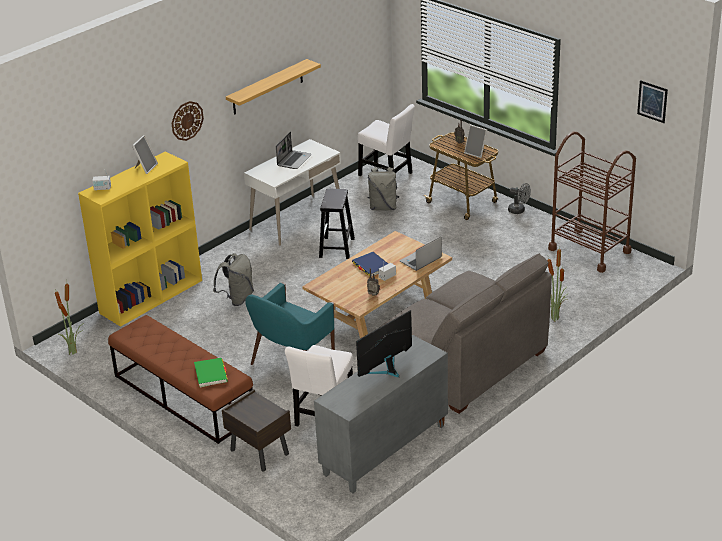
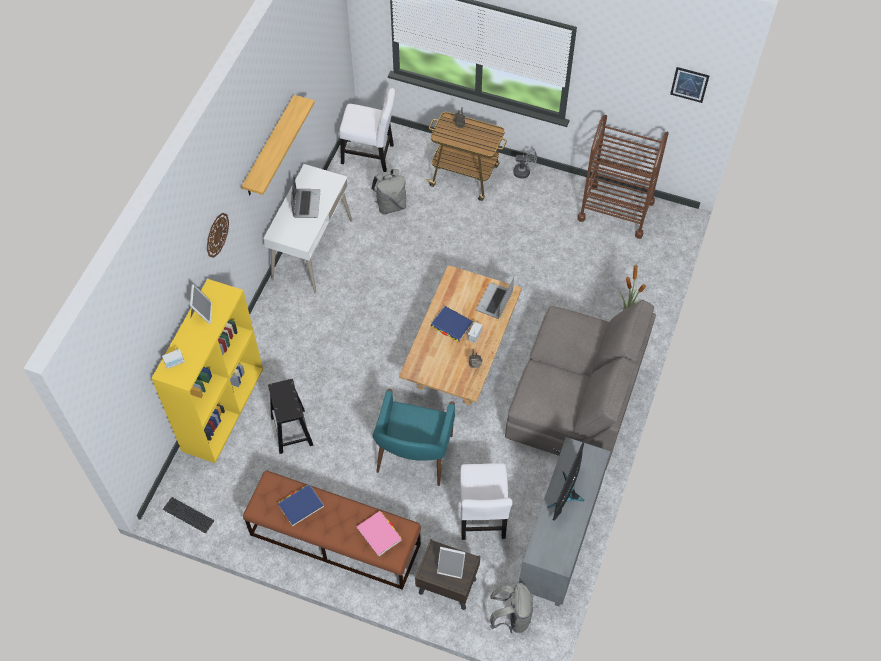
camera: 25 degrees left, 25 degrees up
(74, 352) = (187, 515): potted plant -> keyboard
(158, 341) = (301, 506): none -> blue book
(211, 374) = (379, 534): green book -> pink book
(237, 298) = (313, 384): grey backpack -> grey backpack (511, 617)
(337, 248) = (375, 279): black stool -> black stool (292, 431)
(476, 153) = (484, 138): picture frame -> picture frame (451, 567)

